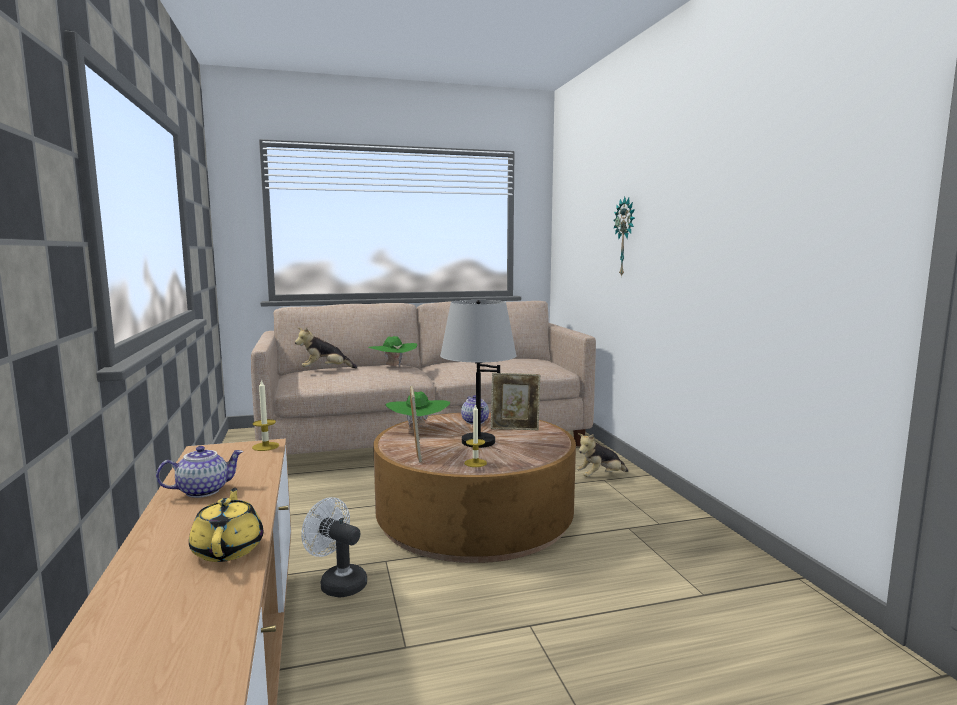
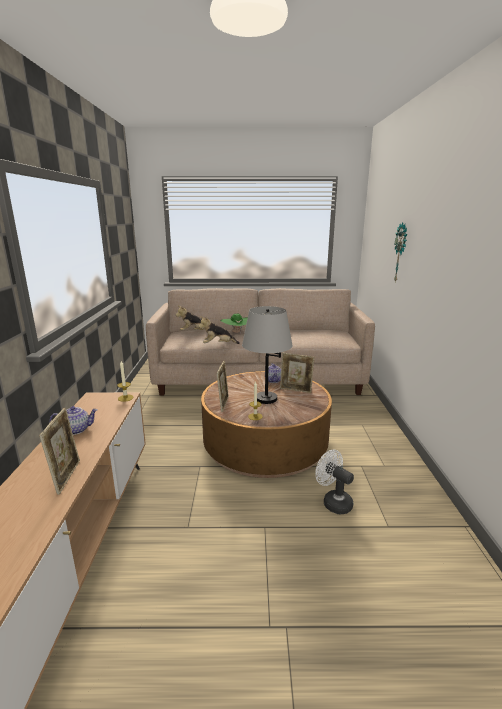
camera: 15 degrees right, 10 degrees up
(228, 549) = (67, 476): yellow teapot -> picture frame
(338, 583) = (167, 477): white fan -> white fan (333, 502)
(418, 429) = (234, 383): green hat -> none
(600, 477) = (361, 422): plush toy -> plush toy (218, 345)

